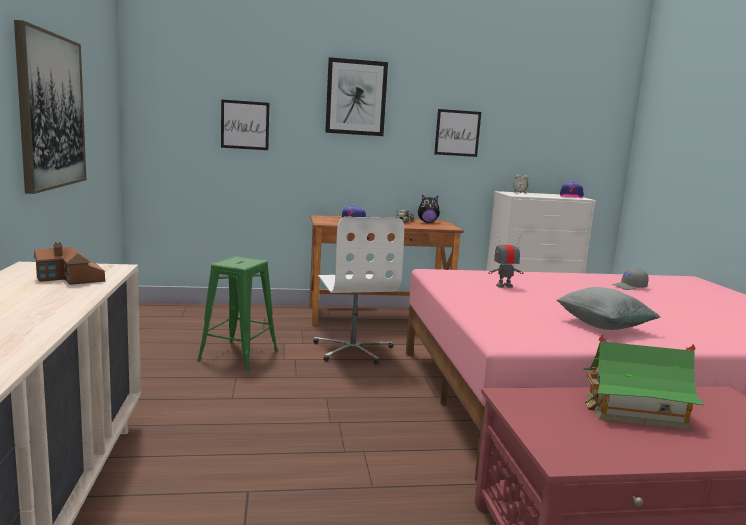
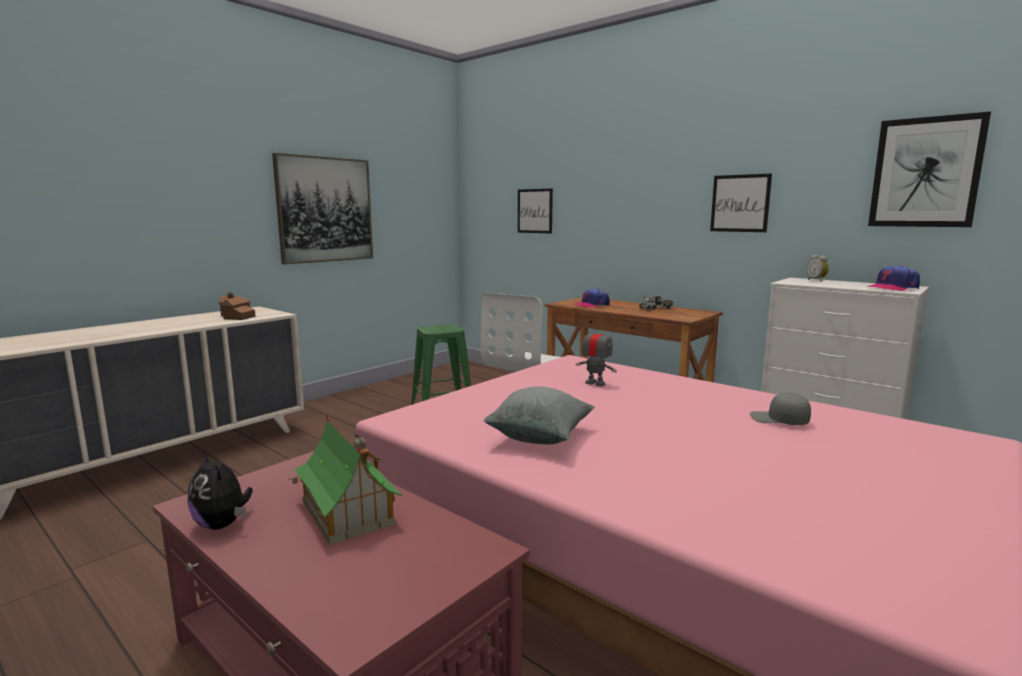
camera: 50 degrees right, 0 degrees up
(356, 97) = (626, 174): picture -> picture (925, 172)
(427, 222) = (683, 311): plush toy -> plush toy (223, 524)

